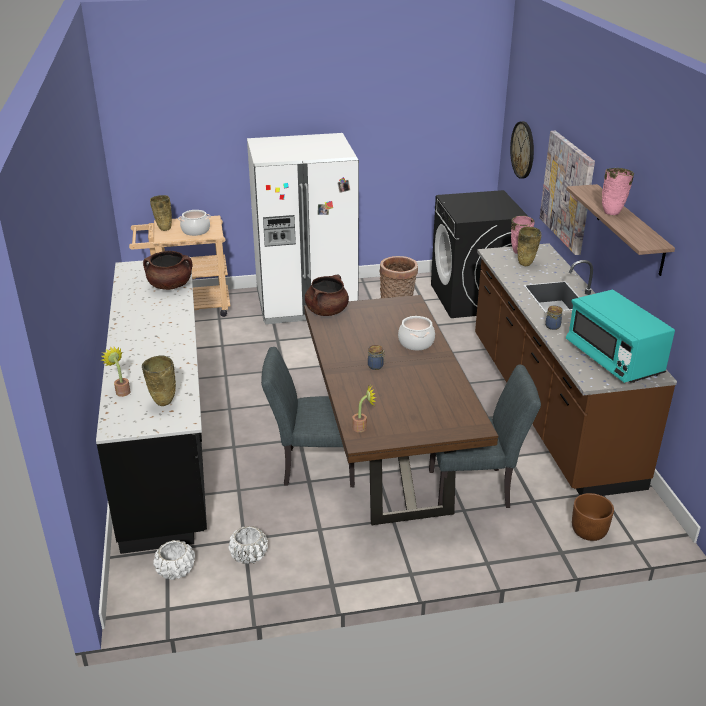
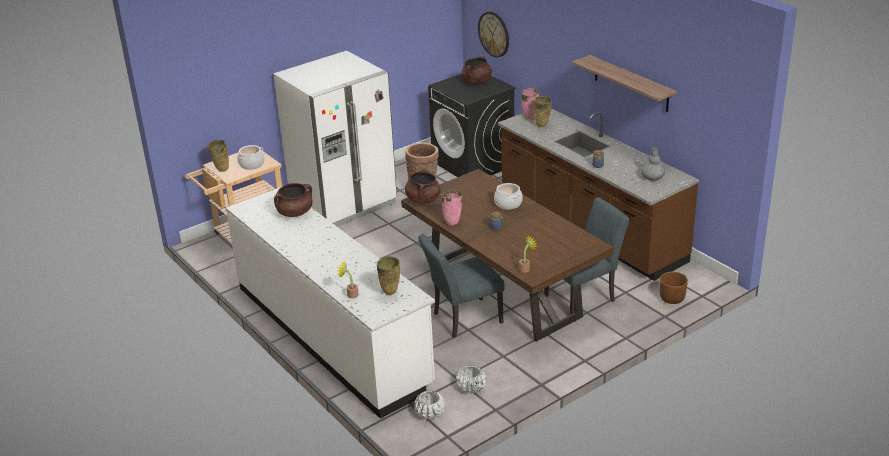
camera: 25 degrees left, 0 degrees up
(166, 436) = (332, 335): black counter -> white counter
(491, 203) = (476, 82): none -> brown cooking pot
(567, 191) = (557, 62): picture -> none
(613, 212) = (619, 74): pink vase -> pink vase (453, 222)
(613, 359) = (652, 176): turquoise microwave -> grey vase

